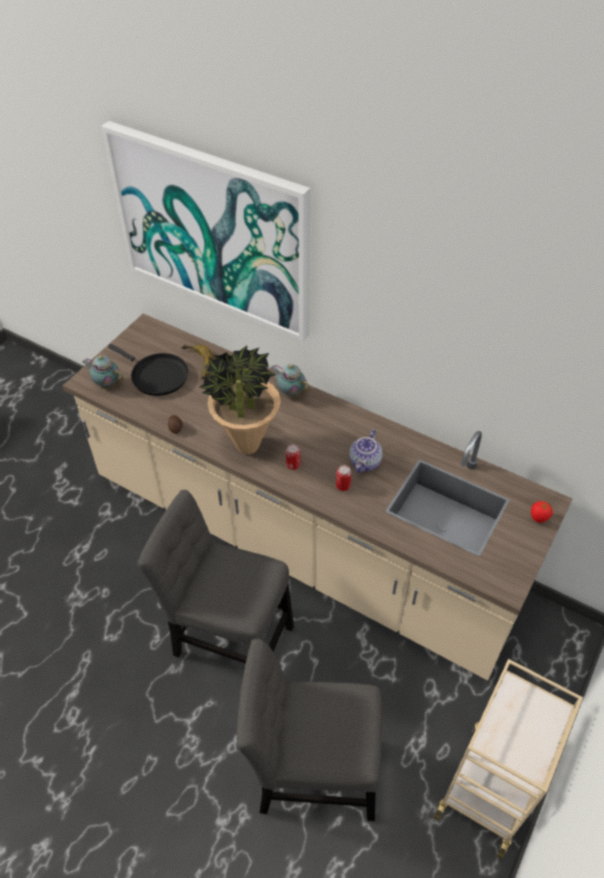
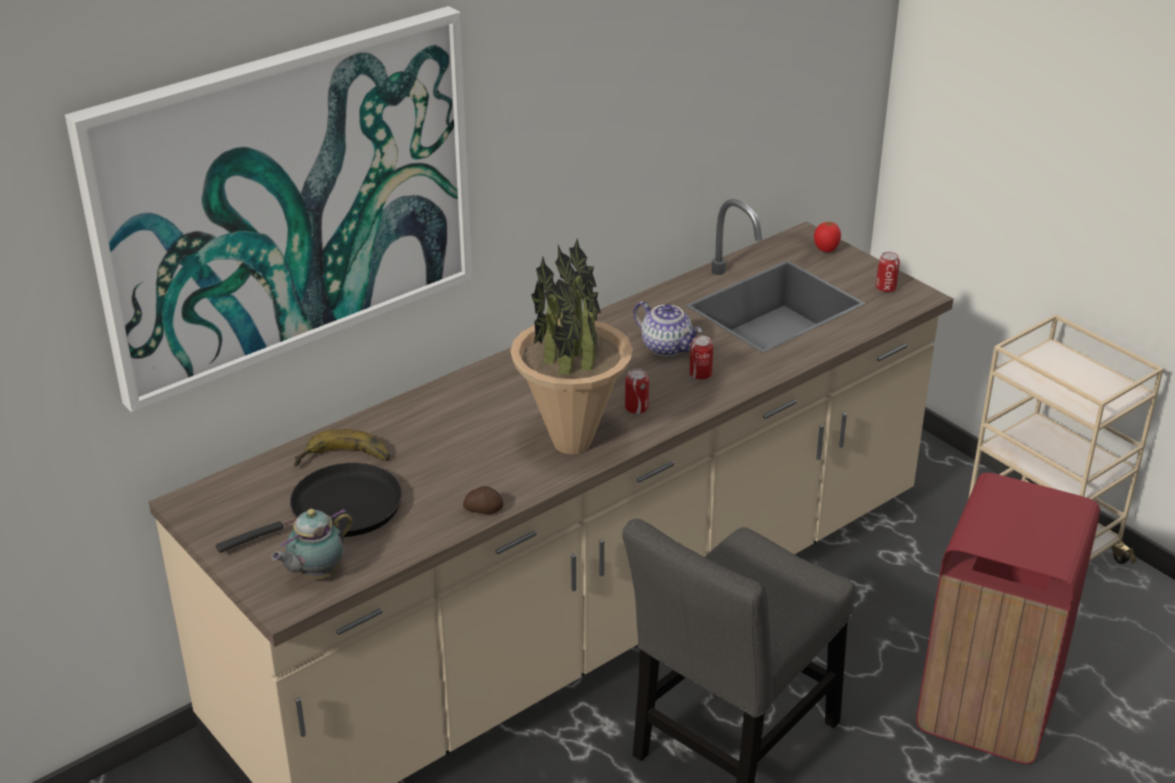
camera: 70 degrees left, 15 degrees down
(290, 393) = (484, 381): teapot -> none
(312, 772) = (986, 706): grey chair -> red trash can
(507, 565) = (885, 288): none -> can

